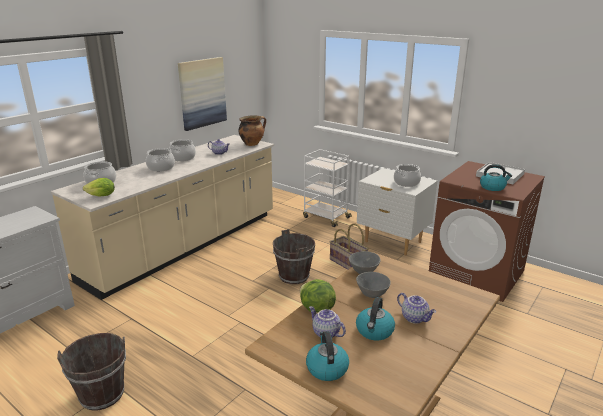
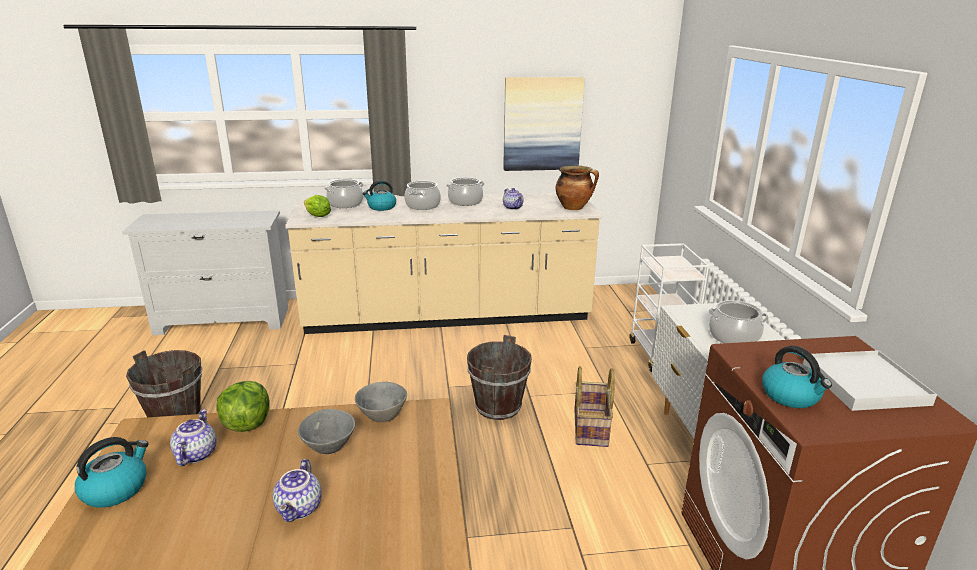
camera: 45 degrees right, 0 degrees up
(374, 331) = (232, 489): kettle -> kettle (381, 207)

